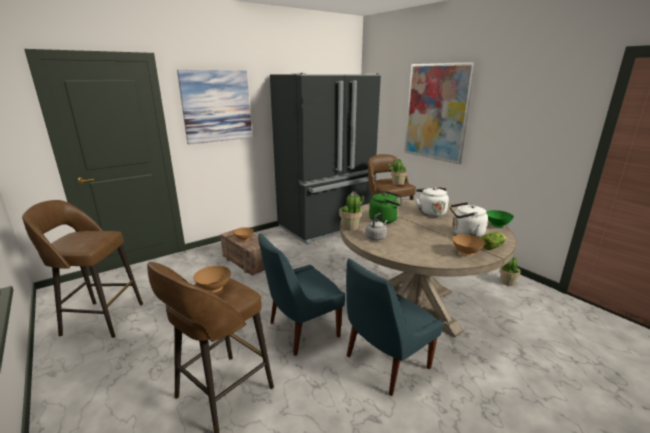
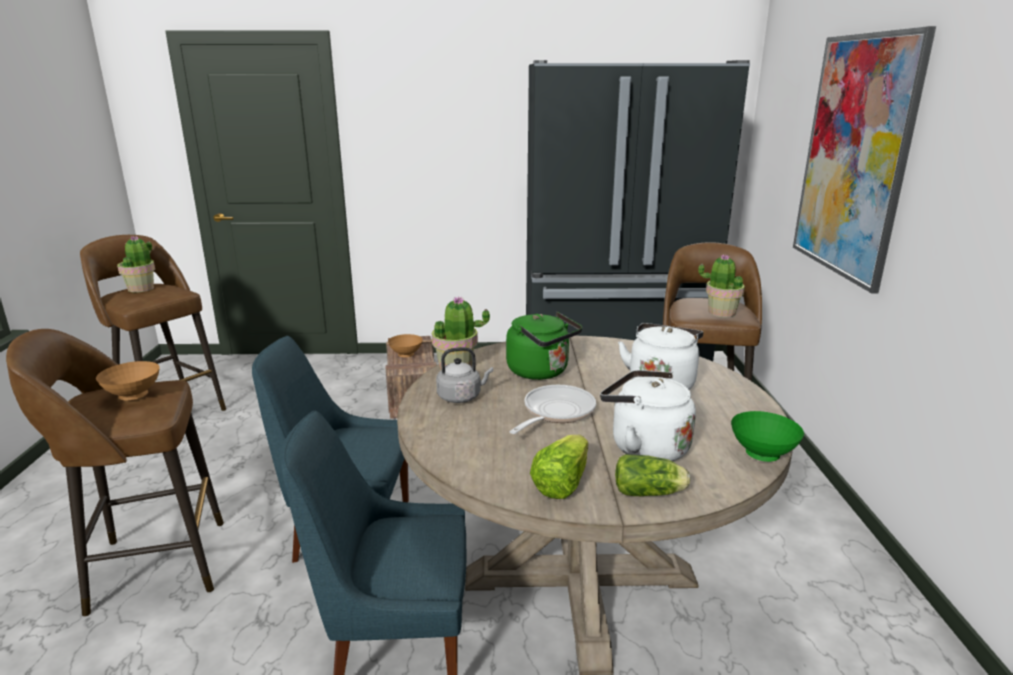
camera: 35 degrees right, 0 degrees up
(217, 106) = (425, 121): picture -> none
(418, 232) = (555, 412): none -> frying pan
(466, 254) = (561, 483): brown bowl -> lettuce
(507, 282) = (881, 628): potted plant -> potted plant (141, 288)

